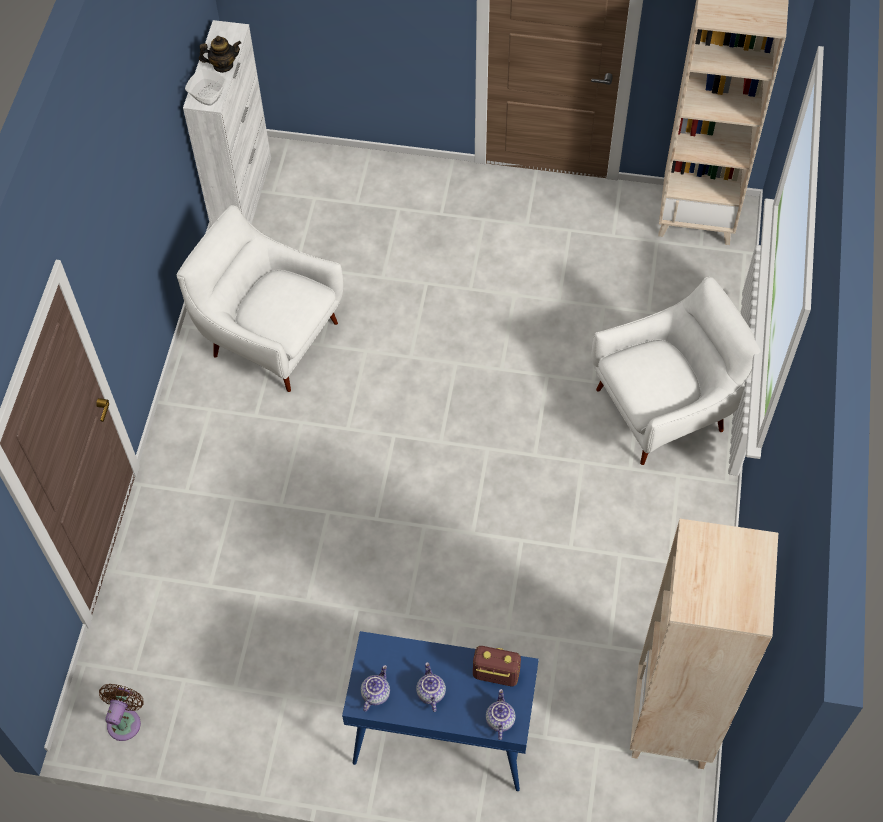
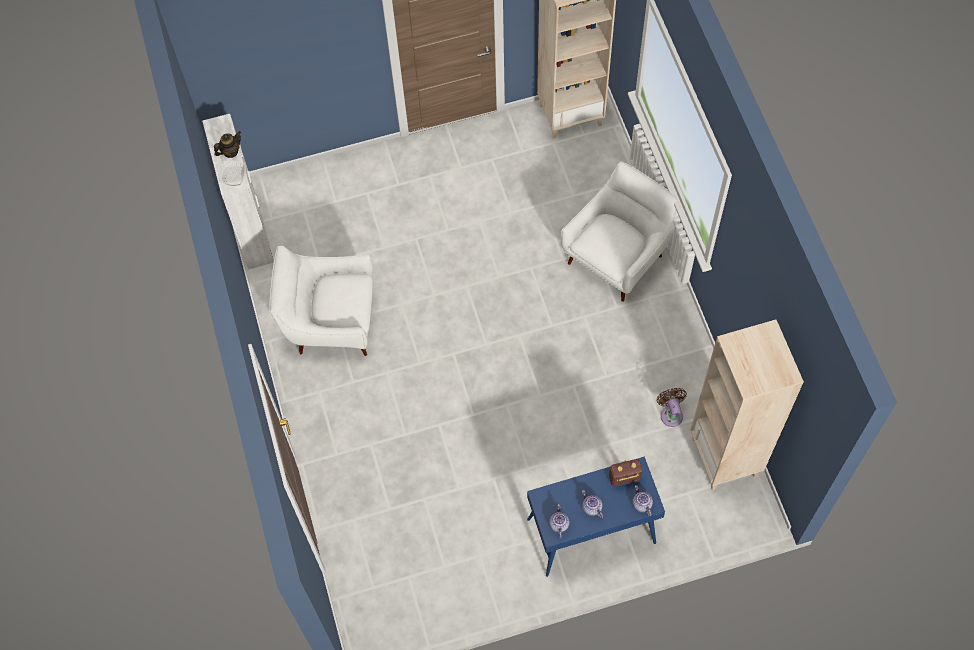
camera: 25 degrees left, 5 degrees up
(125, 720) = (386, 620): brown fan -> brown fan (671, 413)

